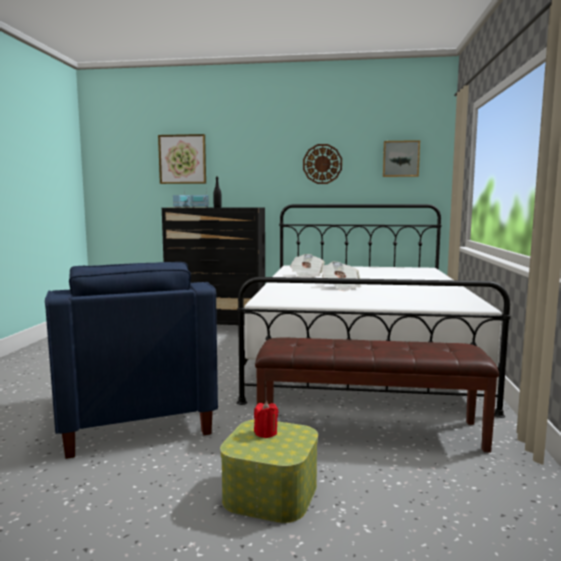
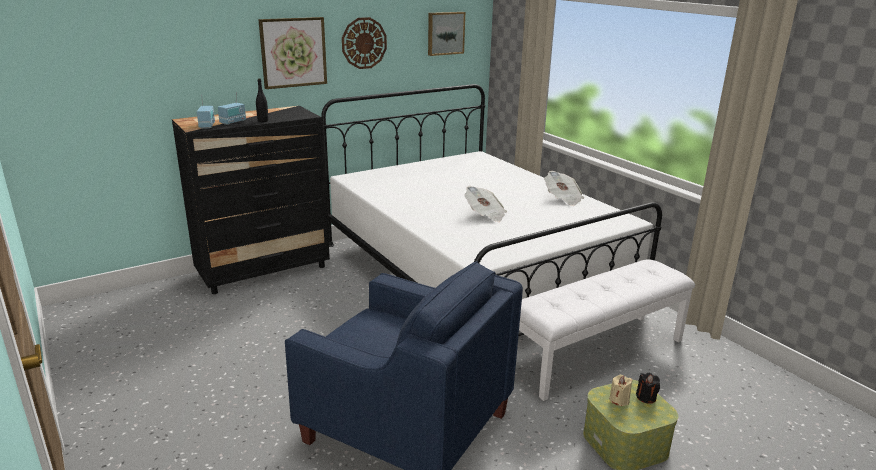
camera: 40 degrees left, 15 degrees up
(182, 159) = (171, 45): picture -> picture (293, 52)
(266, 433) = (619, 400): red candle -> beige candle
(295, 441) = (646, 397): none -> black candle
(306, 276) = (409, 198): newspaper -> newspaper (563, 199)
(369, 429) = (596, 353): brown bench -> white bench

